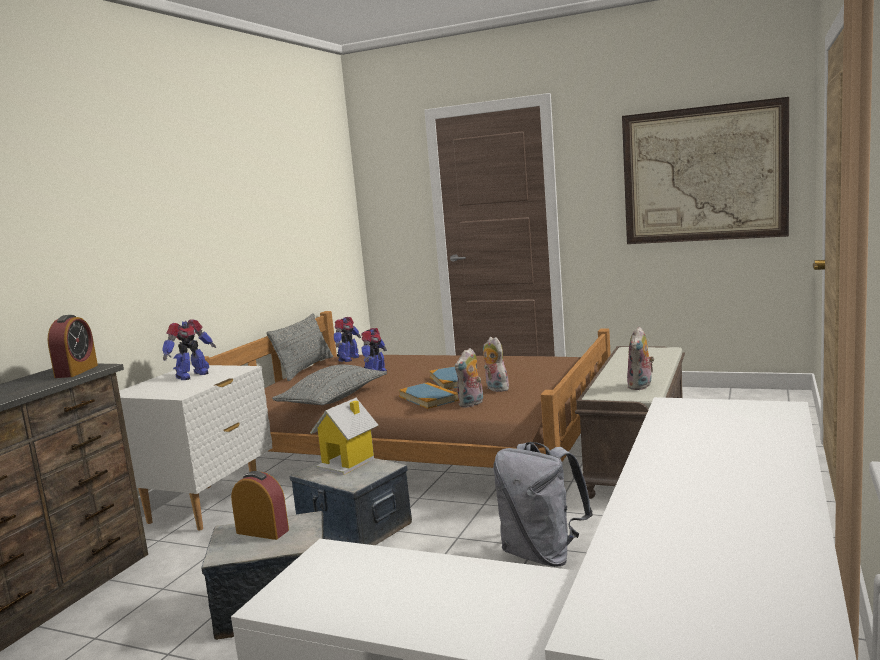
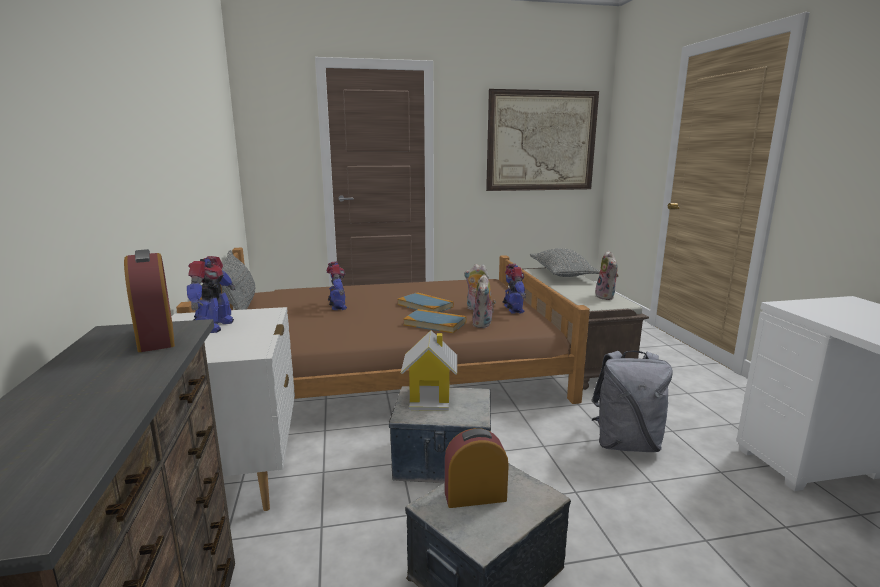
camera: 35 degrees left, 5 degrees up
(333, 399) = (338, 335): grey pillow -> grey pillow (562, 274)
(348, 359) = (278, 294): toy robot -> toy robot (513, 310)

